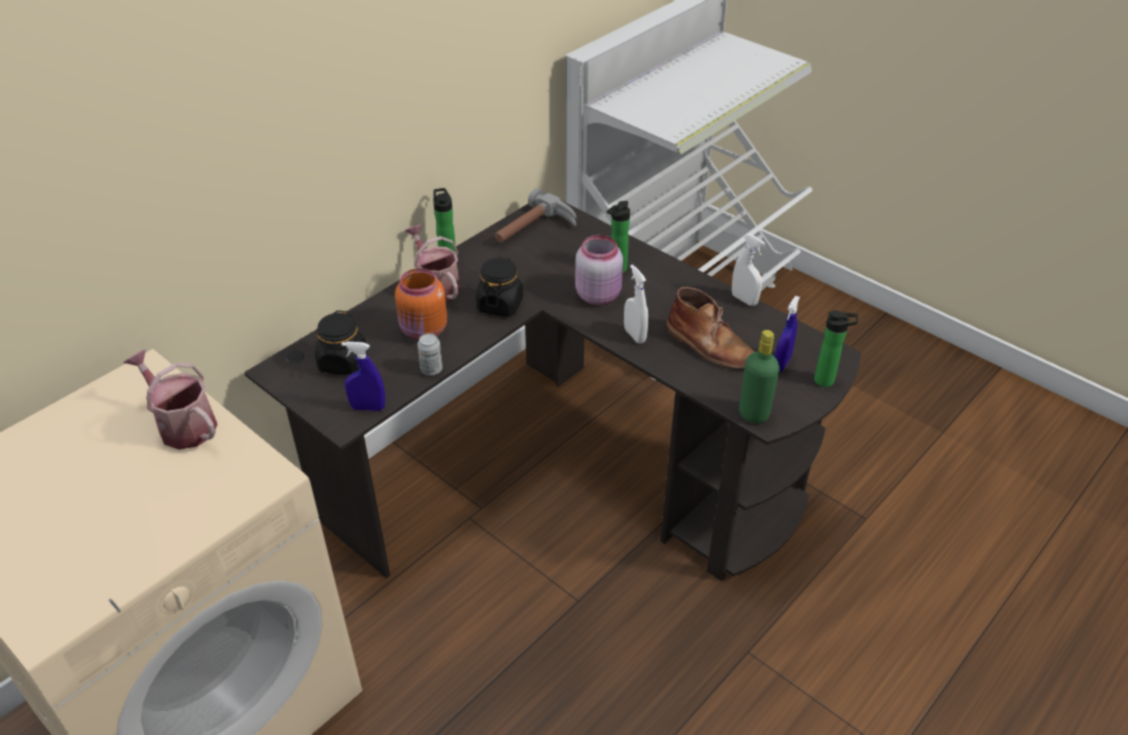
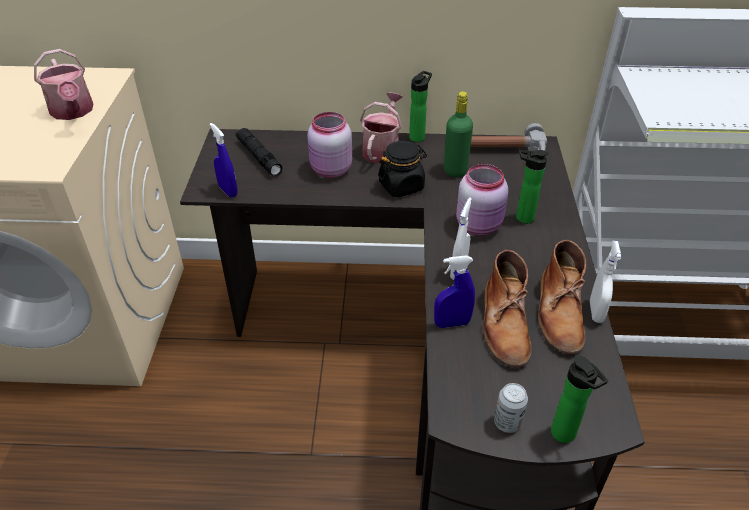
camera: 50 degrees right, 0 degrees up
(182, 424) = (73, 112): watering can -> watering can turned 150 degrees clockwise
(343, 362) = (259, 157): black jar -> black flashlight
(424, 331) = (330, 170): orange jar -> pink jar
(431, 369) = (295, 195): can -> can (507, 422)
(728, 315) = (559, 313): none -> brown boot
(753, 414) = (453, 403): green bottle -> green bottle (455, 170)
(782, 364) = (545, 386): blue spray bottle -> blue spray bottle (452, 323)

